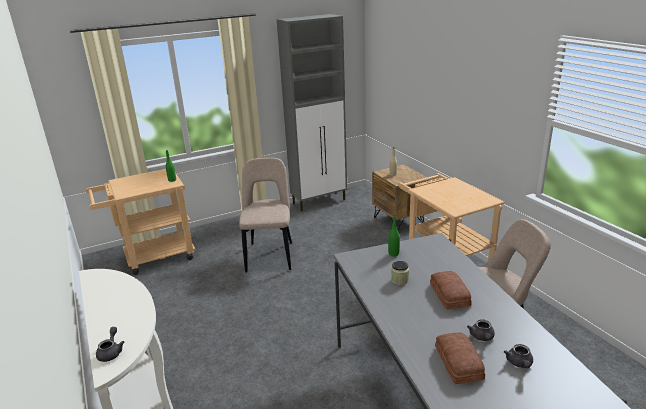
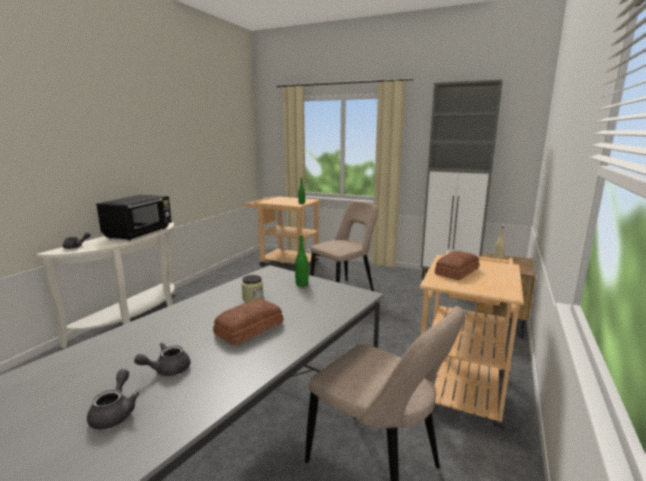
camera: 50 degrees right, 10 degrees down
(117, 298) = (140, 232): none -> black microwave
(457, 363) = (102, 367): bread -> bread (455, 271)
(519, 364) = (115, 412): grey teapot -> grey teapot turned 120 degrees clockwise

